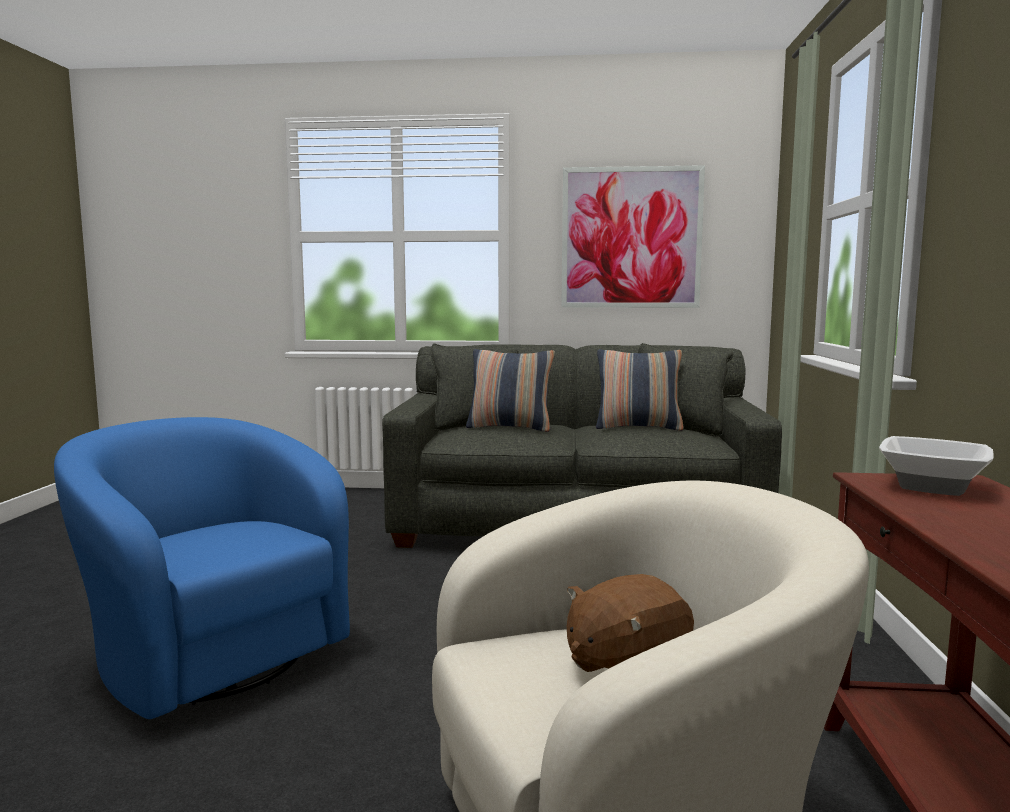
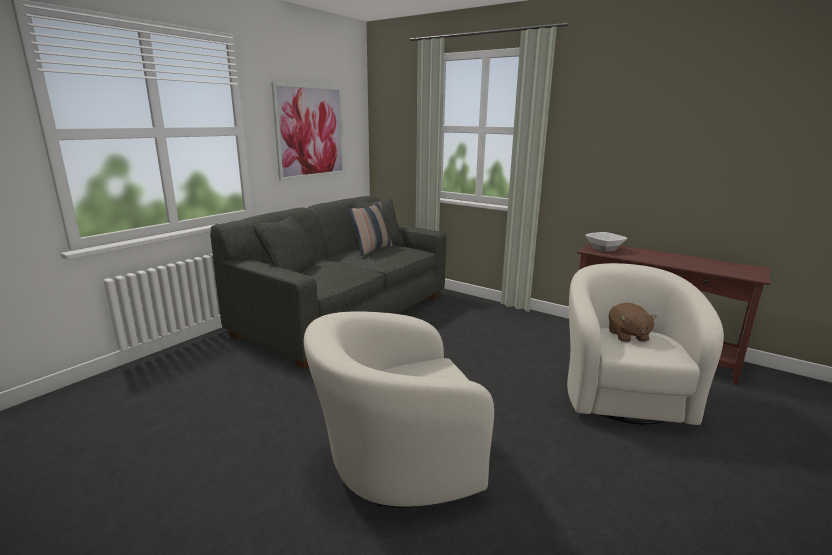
camera: 60 degrees left, 10 degrees up
(210, 655) = (398, 464): blue armchair -> beige armchair
(510, 427) = (324, 268): pillow -> none

